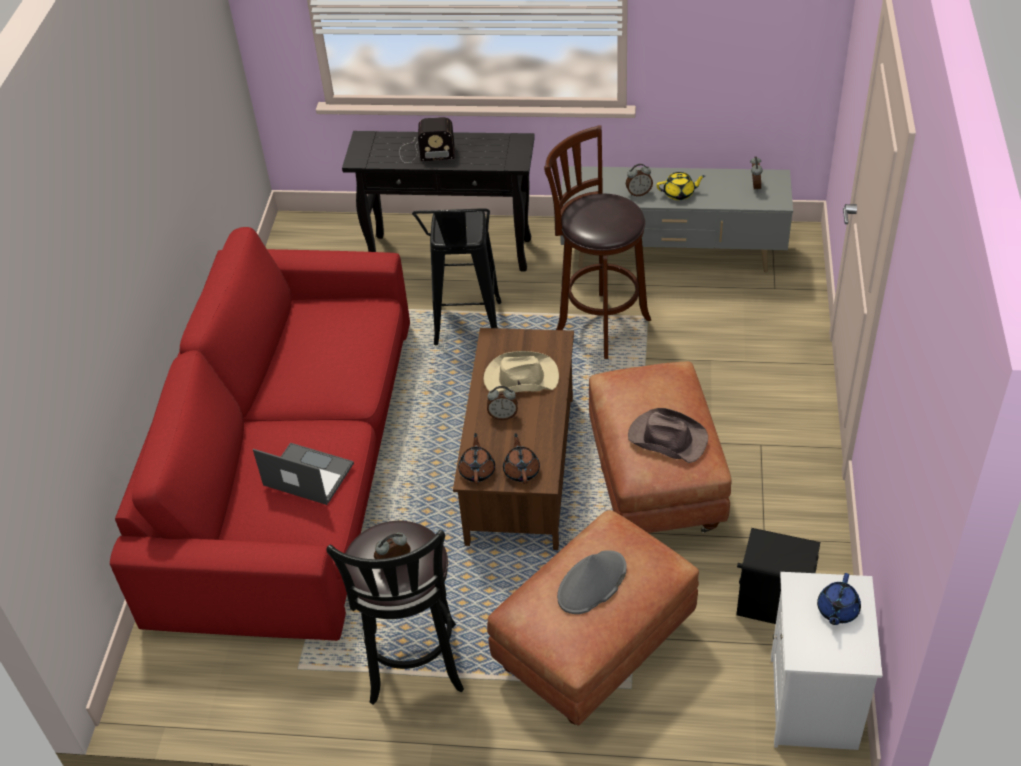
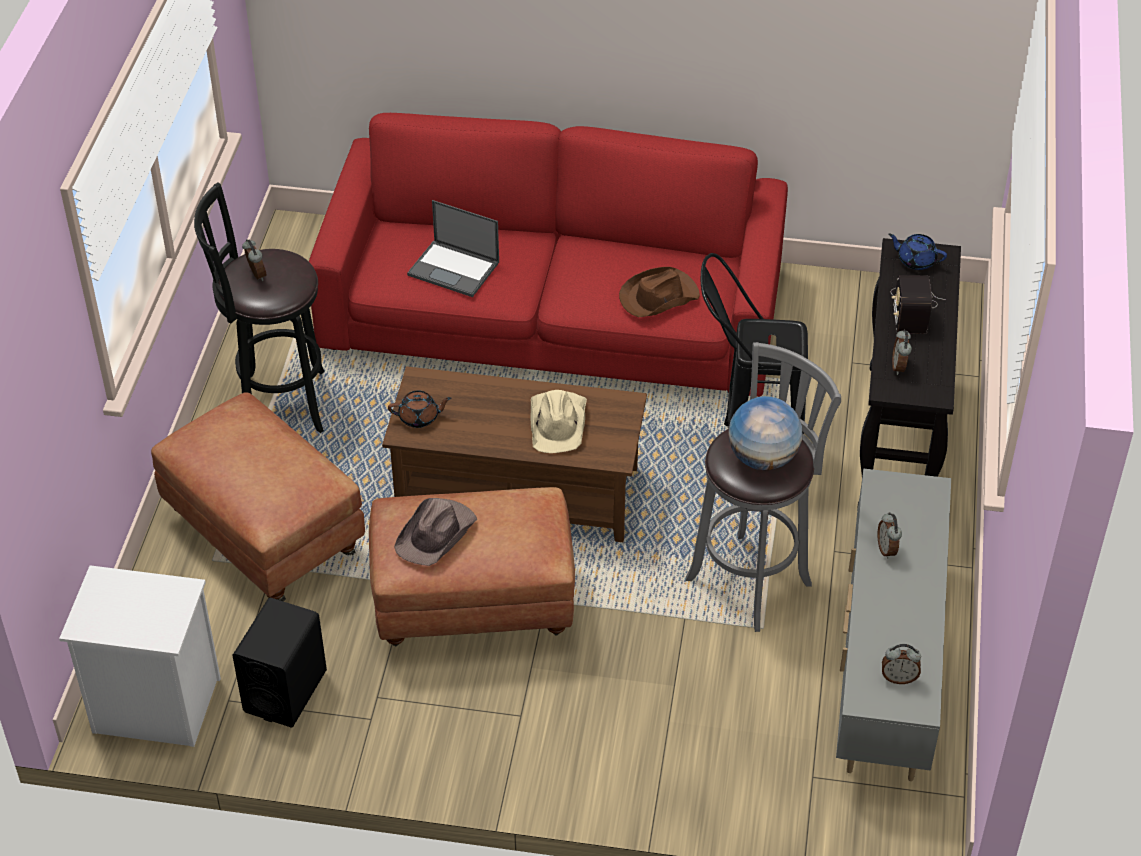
camera: 90 degrees right, 0 degrees up
(307, 474) = (455, 269): laptop -> laptop turned 90 degrees clockwise
(353, 333) = (658, 297): none -> brown hat
(477, 470) = (426, 384): brown teapot -> none
(503, 415) = (502, 406): alarm clock -> alarm clock (899, 367)
(592, 583) = (255, 457): grey hat -> none
(599, 323) = (752, 578): brown stool -> grey stool
(607, 211) = (763, 458): none -> globe
(679, 193) = (884, 592): yellow teapot -> none
(837, 610) = (143, 616): blue teapot -> blue teapot (916, 260)

